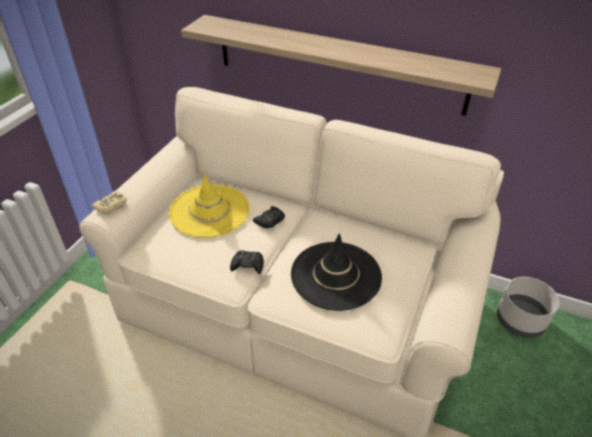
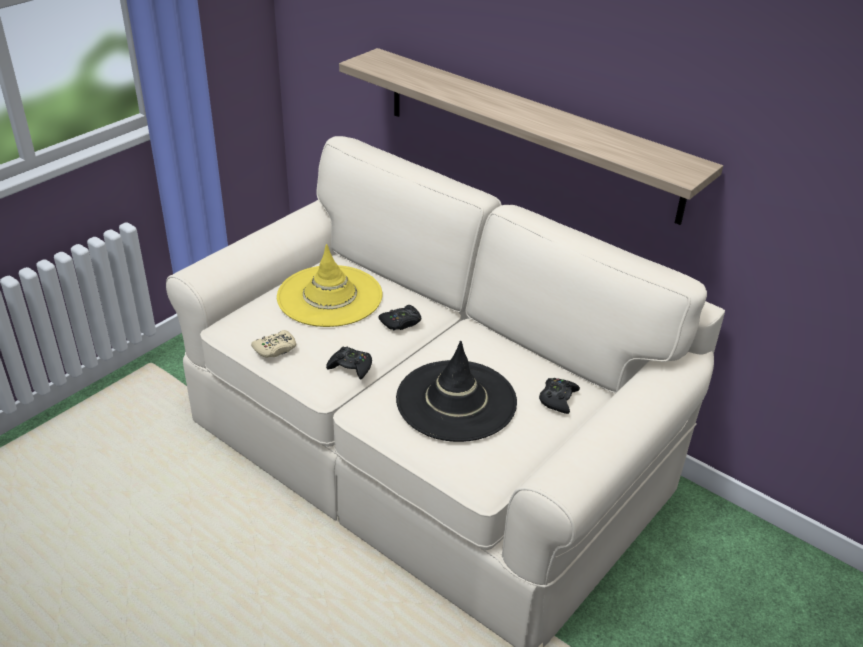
camera: 15 degrees right, 5 degrees down
(111, 206) = (209, 264): beige game controller -> beige game controller (275, 349)
(404, 257) = (558, 399): none -> black game controller
(520, 320) = (744, 545): grey planter -> none

